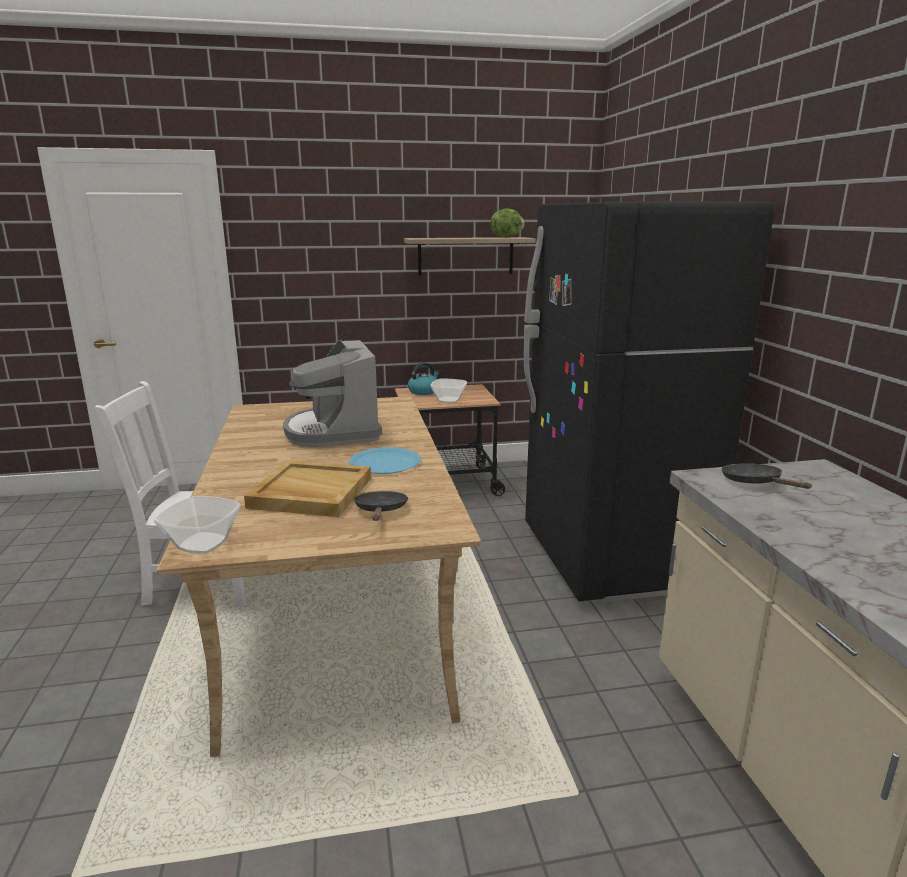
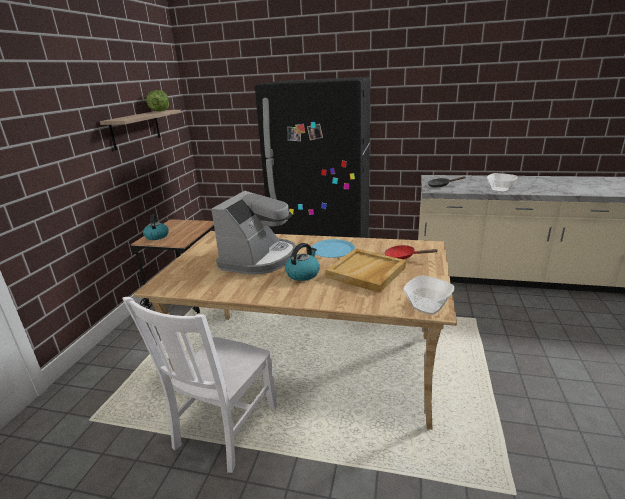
camera: 65 degrees left, 5 degrees up
(295, 459) = (303, 274): none -> kettle
(333, 432) = (259, 259): coffee machine -> coffee machine turned 75 degrees counterclockwise
(381, 511) = (403, 257): black frying pan -> red frying pan
(449, 400) = (189, 232): bowl -> bowl (500, 190)

